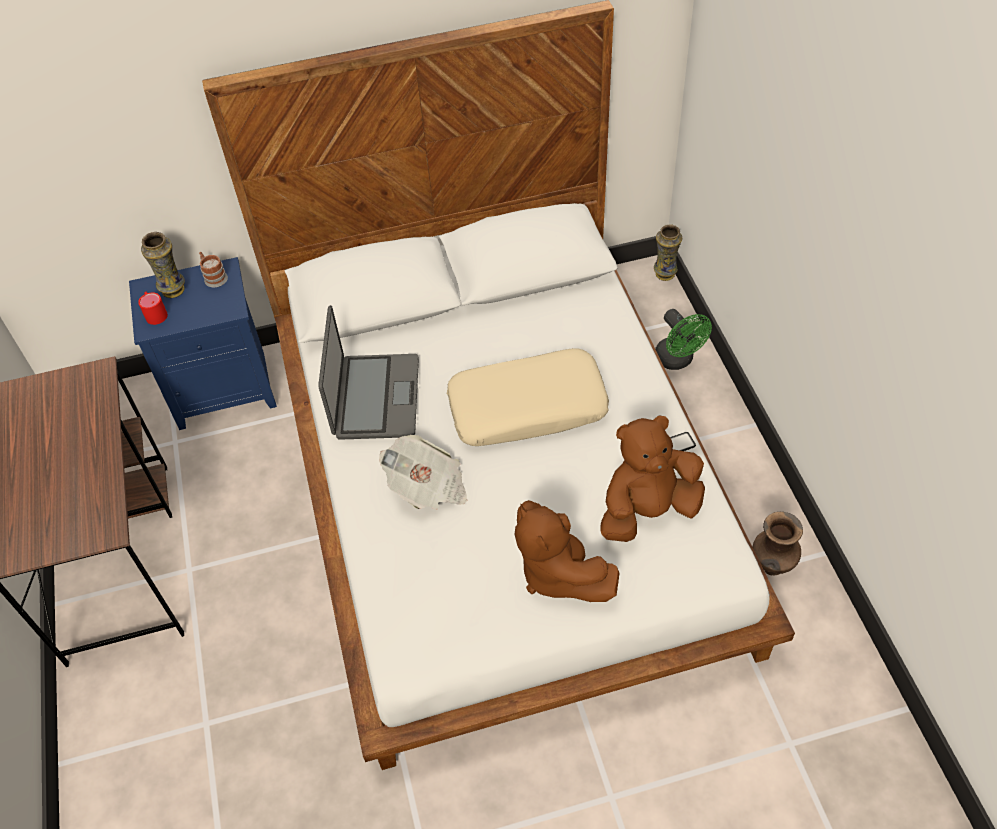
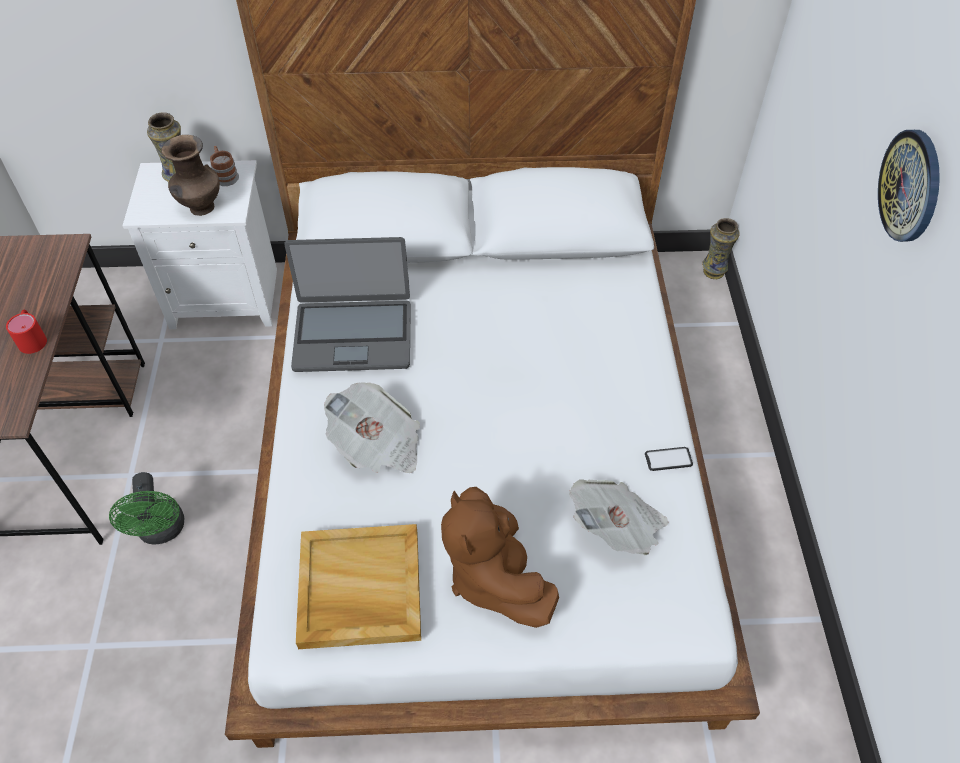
camera: 10 degrees right, 0 degrees up
(155, 313) = (153, 200): red mug -> red mug (32, 338)
(225, 388) = (228, 297): blue nightstand -> white nightstand
(375, 398) = (353, 335): laptop -> laptop turned 75 degrees clockwise
(450, 607) = (359, 589): none -> beige tray
(527, 407) = (514, 380): beige pillow -> none
(647, 510) = (617, 528): brown plush toy -> newspaper
(677, 360) = (704, 366): green fan -> green fan (162, 531)
(771, 566) = (754, 619): brown vase -> brown vase (201, 208)
(823, 186) = (910, 186): none -> wall clock

